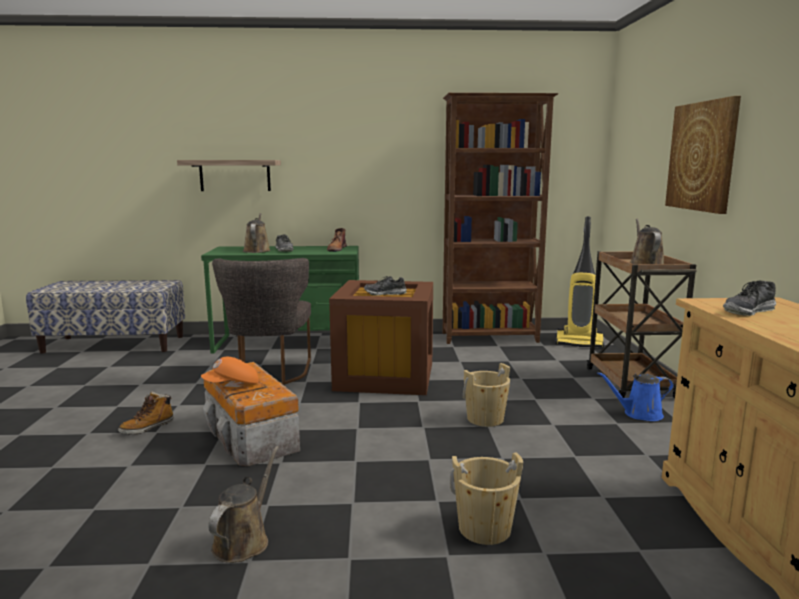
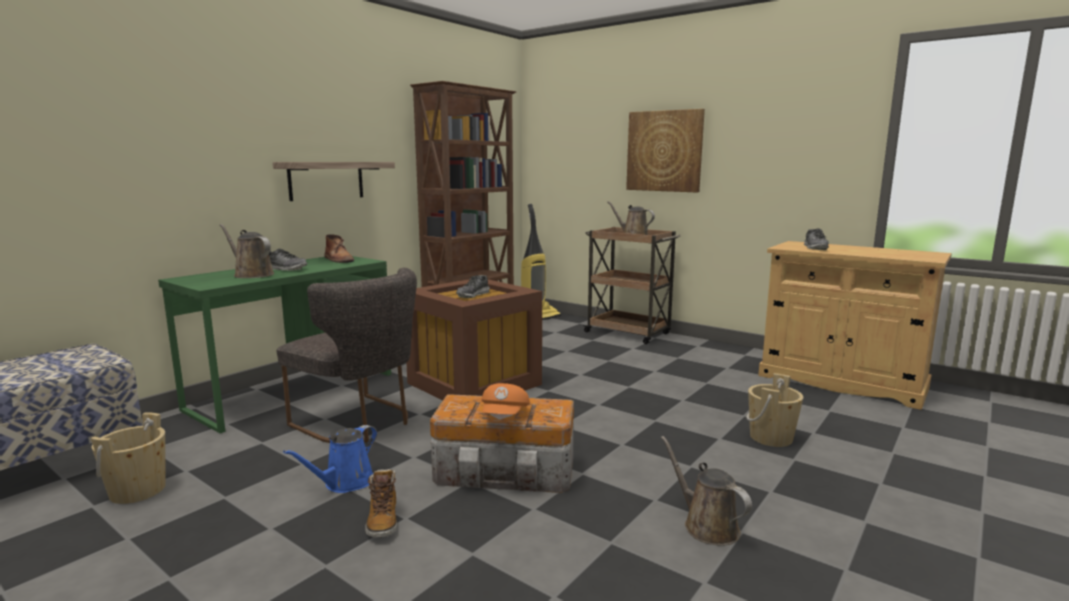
camera: 50 degrees left, 0 degrees up
(235, 175) = (172, 171): shelf -> shelf (326, 180)
(485, 419) = (616, 383): beige bucket -> beige bucket (137, 491)
(639, 414) = (674, 348): blue watering can -> blue watering can (345, 483)

